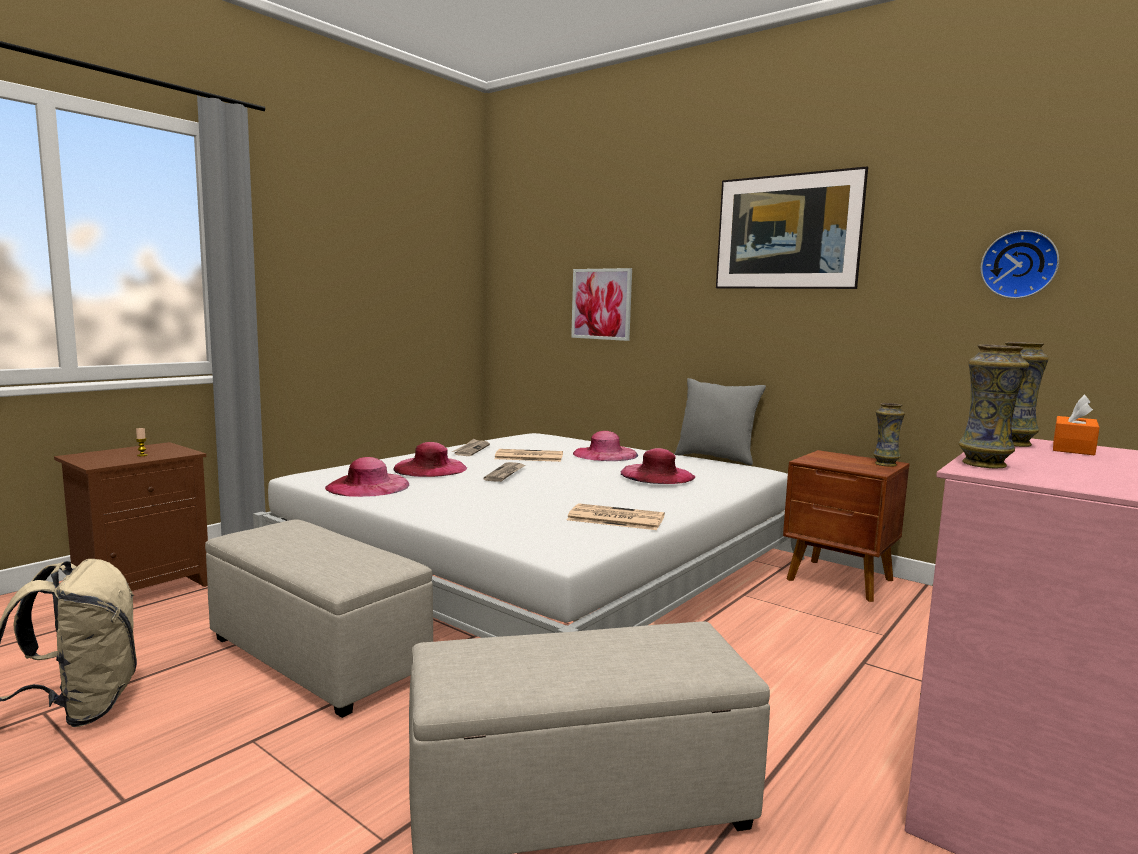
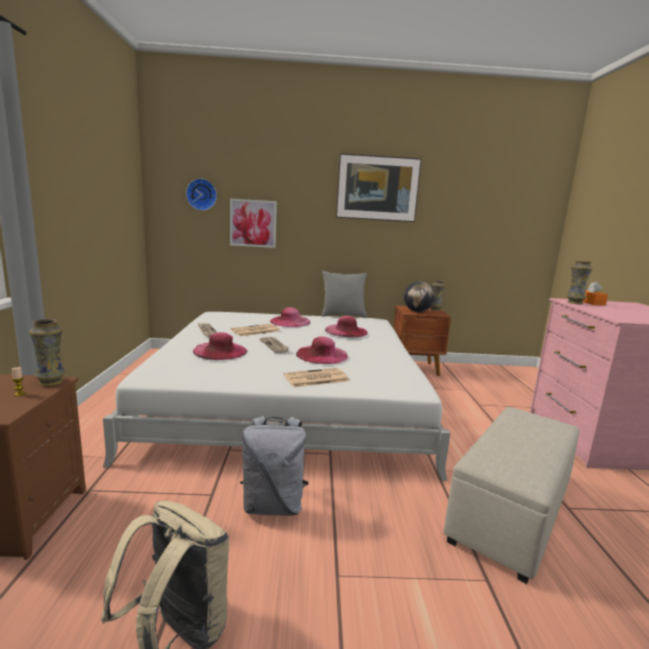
camera: 40 degrees left, 5 degrees up
(318, 657) = (273, 505): beige ottoman -> grey backpack
(368, 486) = (213, 374): pink hat -> pink hat (322, 355)
(614, 518) = (386, 362): newspaper -> newspaper (315, 378)
(832, 461) = (417, 311): none -> globe
(985, 464) = (613, 316): vase -> vase (51, 382)
(1019, 265) = (484, 215): wall clock -> wall clock (202, 194)

